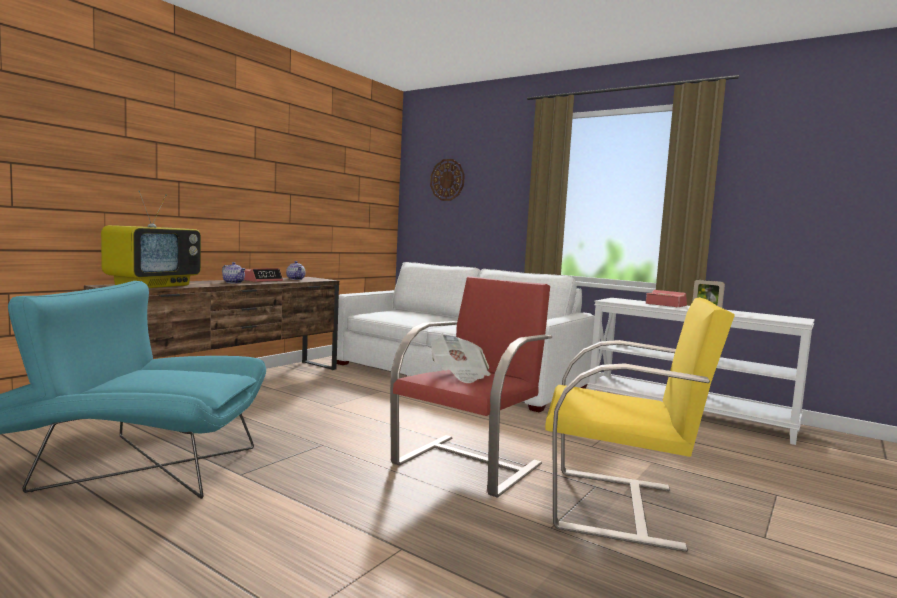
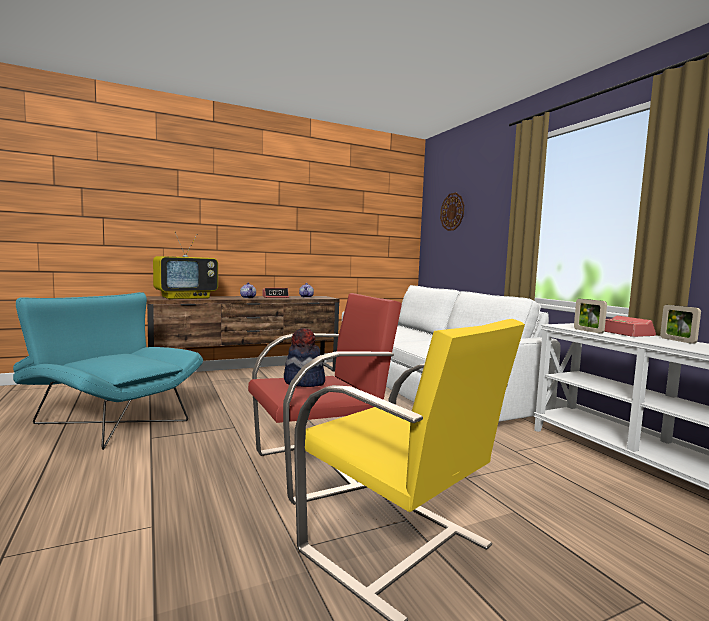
camera: 30 degrees right, 0 degrees up
(459, 375) = (304, 382): newspaper -> hat
(640, 304) = (588, 331): none -> picture frame

